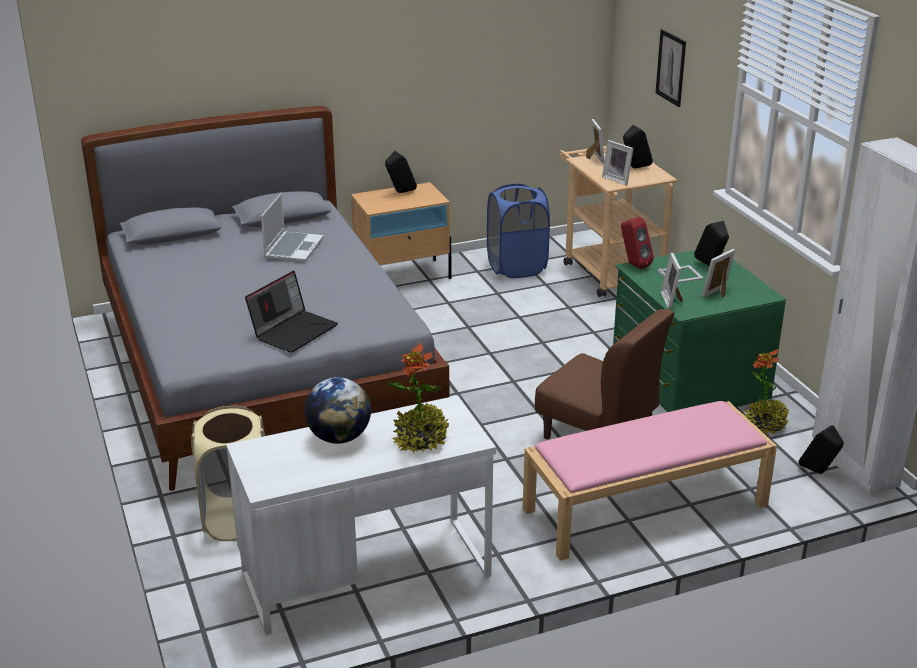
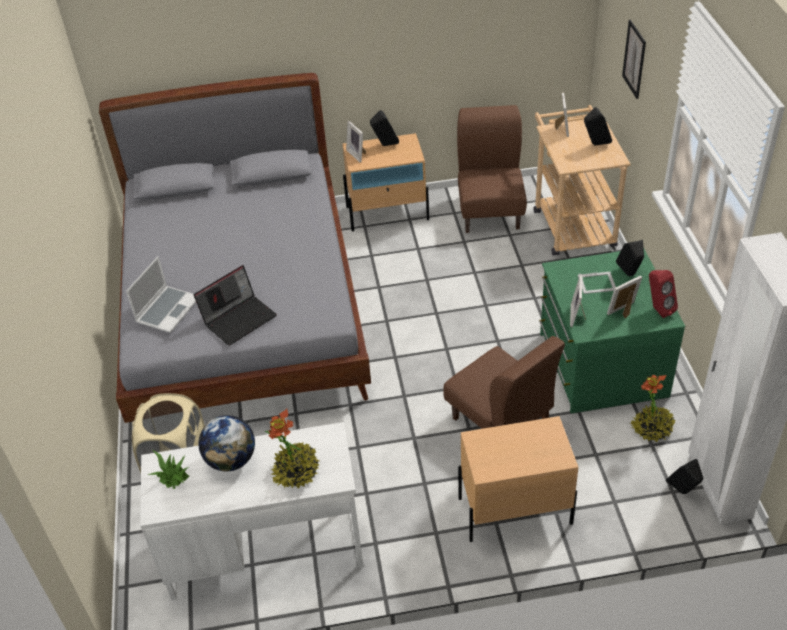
camera: 15 degrees right, 15 degrees up
(272, 457) = (172, 475): none -> potted plant
(293, 248) = (268, 214): laptop -> laptop (167, 310)
(516, 267) = (490, 211): blue laundry basket -> brown chair
(618, 179) = (574, 159): picture frame -> picture frame (358, 154)
(633, 265) = (558, 265): red speaker -> red speaker (658, 309)
(644, 508) = (514, 510): pink bench -> beige nightstand

